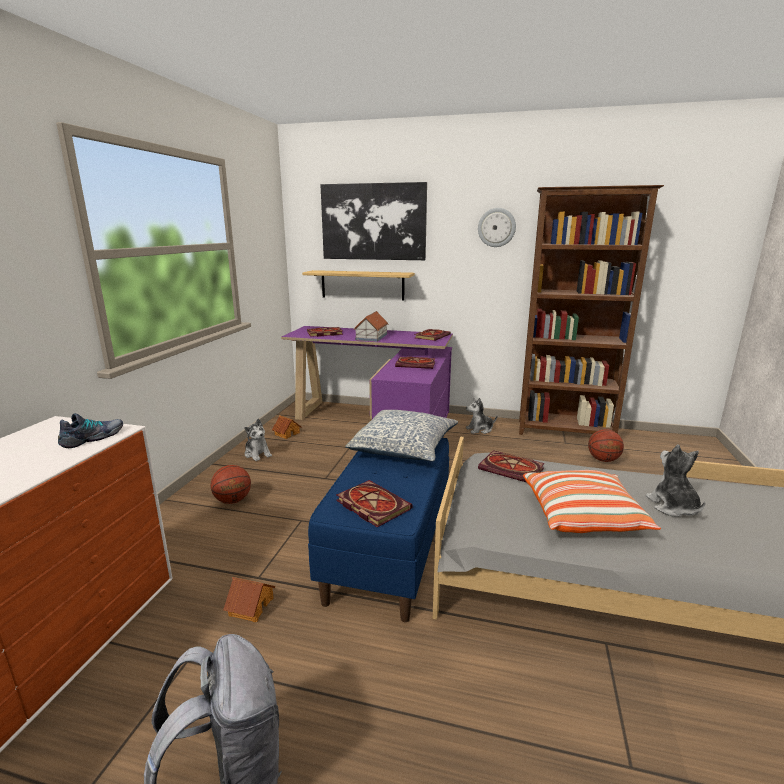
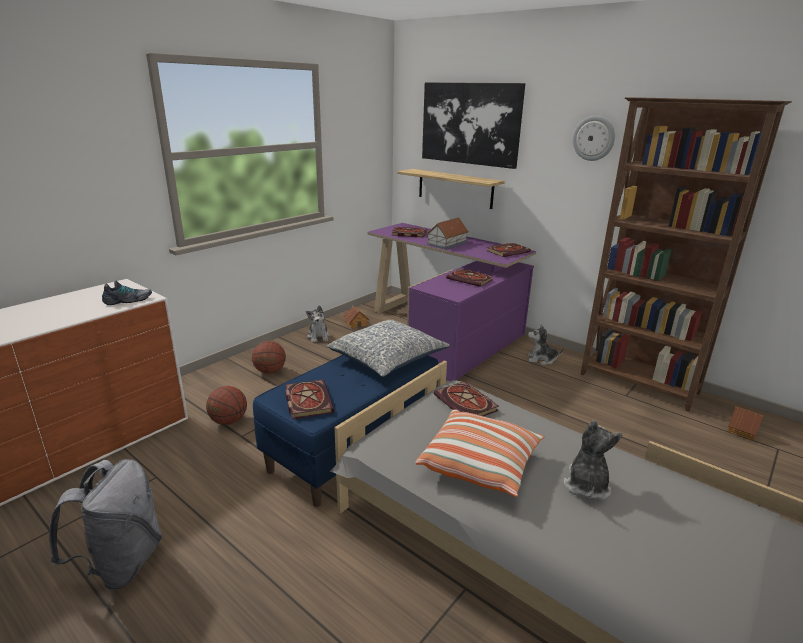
camera: 25 degrees right, 5 degrees up
(250, 606) = (220, 455): toy house -> toy house (742, 430)
(603, 460) = (652, 425): basketball -> basketball (228, 421)

